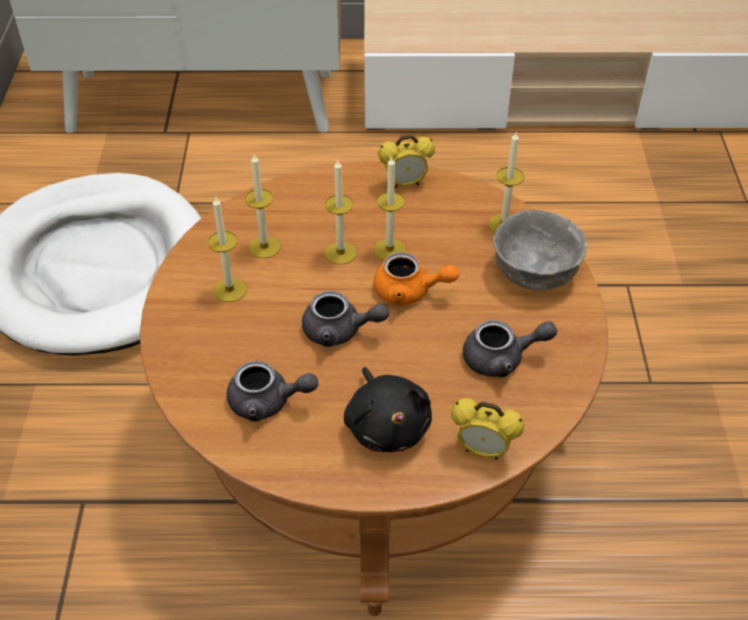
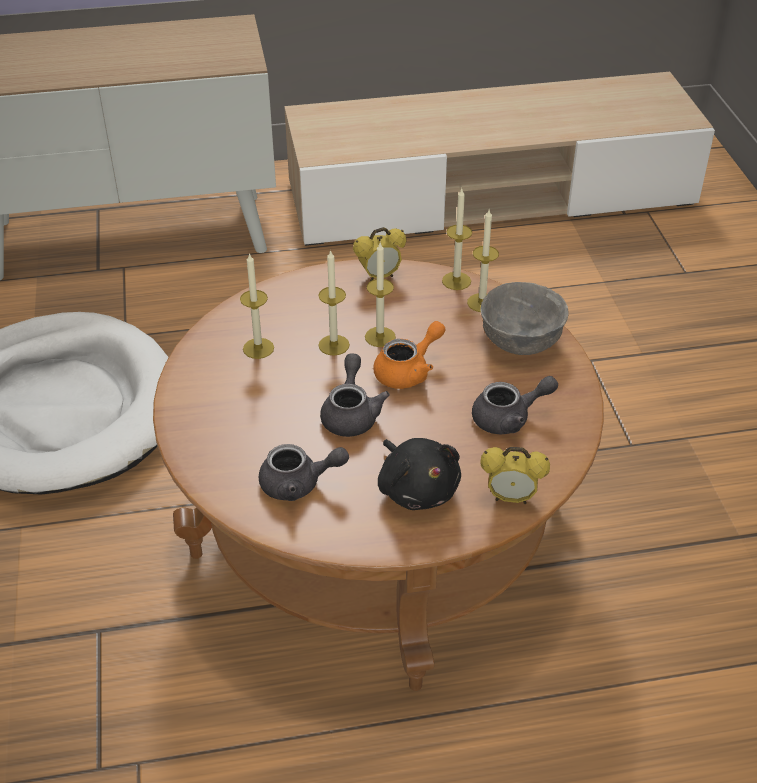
camera: 10 degrees left, 5 degrees down
(230, 290) = (235, 390): candle -> candle (456, 281)
(340, 331) = (351, 414): grey teapot -> grey teapot turned 90 degrees counterclockwise
(410, 292) = (408, 371): orange teapot -> orange teapot turned 45 degrees counterclockwise

